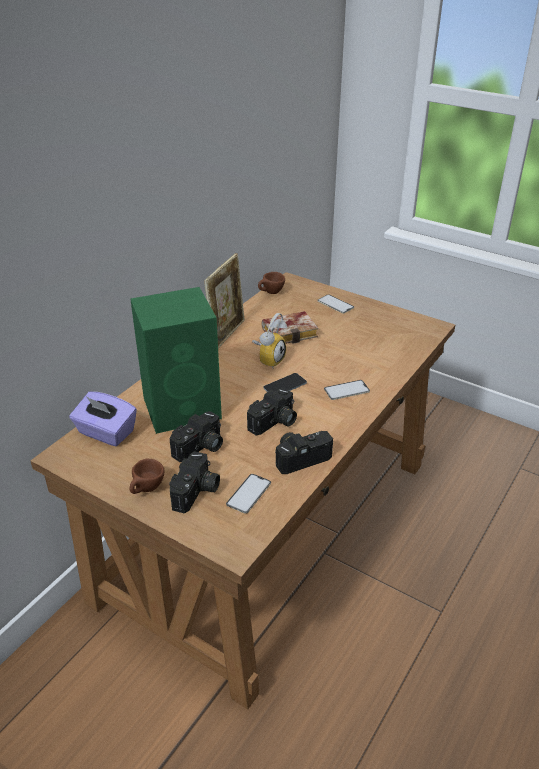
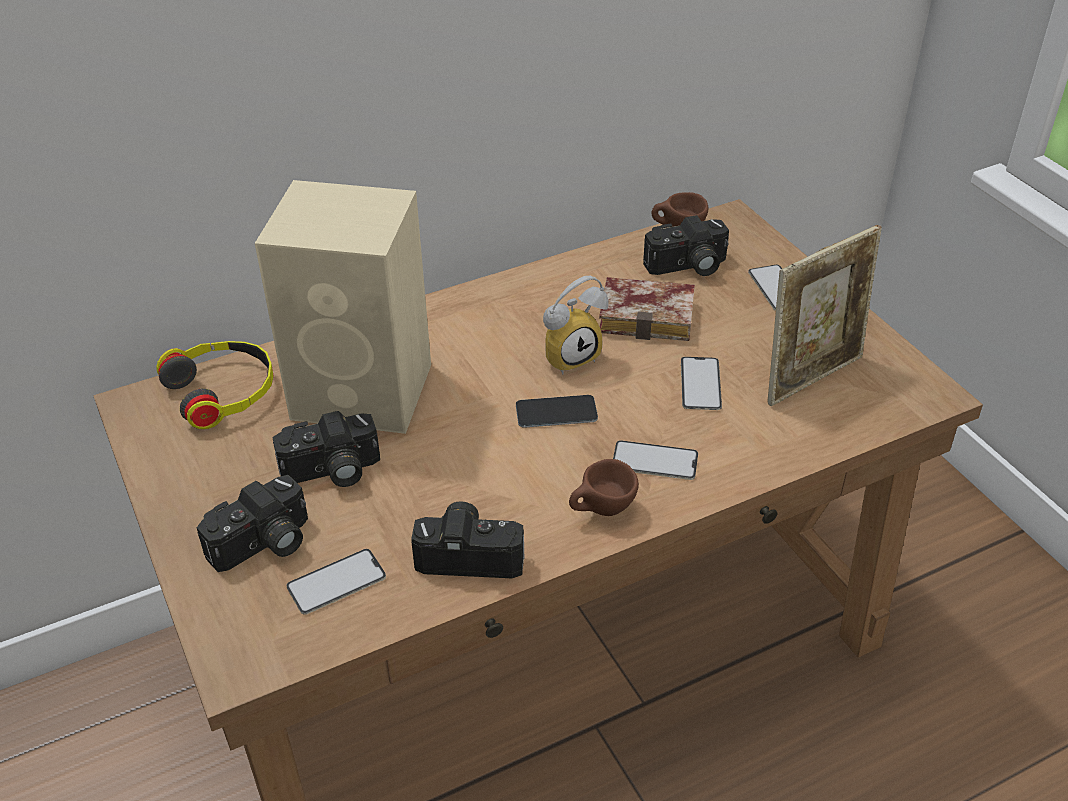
camera: 30 degrees right, 5 degrees up
(106, 433) = (223, 391): purple tissue box -> headphones
(147, 490) = (199, 510): brown cup -> brown cup (601, 512)
(184, 408) = (366, 392): green speaker -> beige speaker
(227, 334) = (540, 285): picture frame -> picture frame (812, 377)
(274, 423) = (481, 474): camera -> camera (687, 267)
(338, 353) = (700, 384): none -> phone

